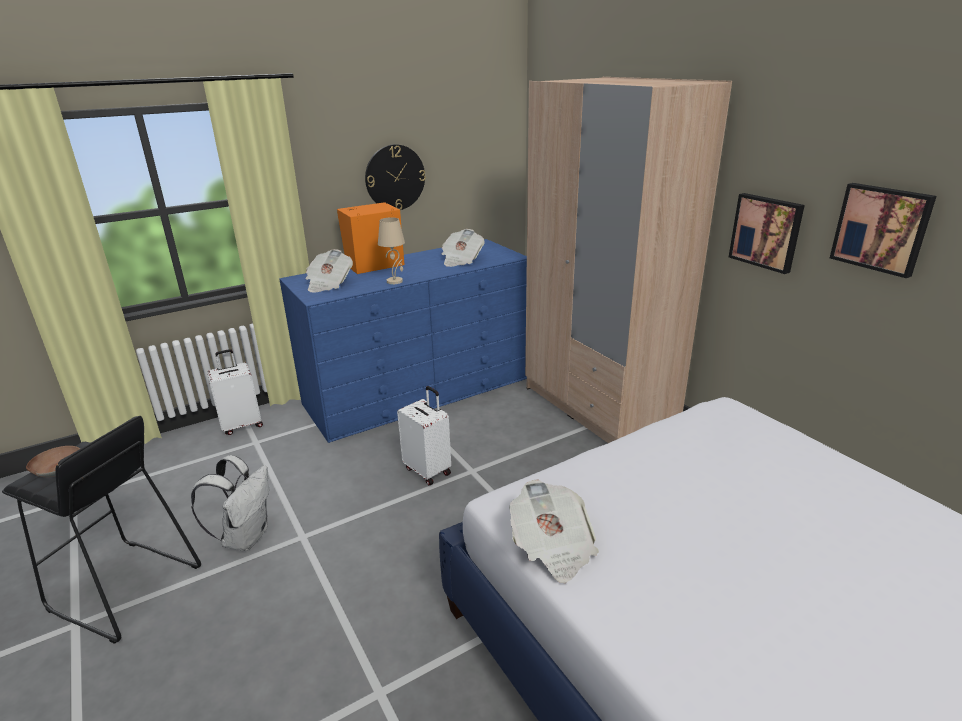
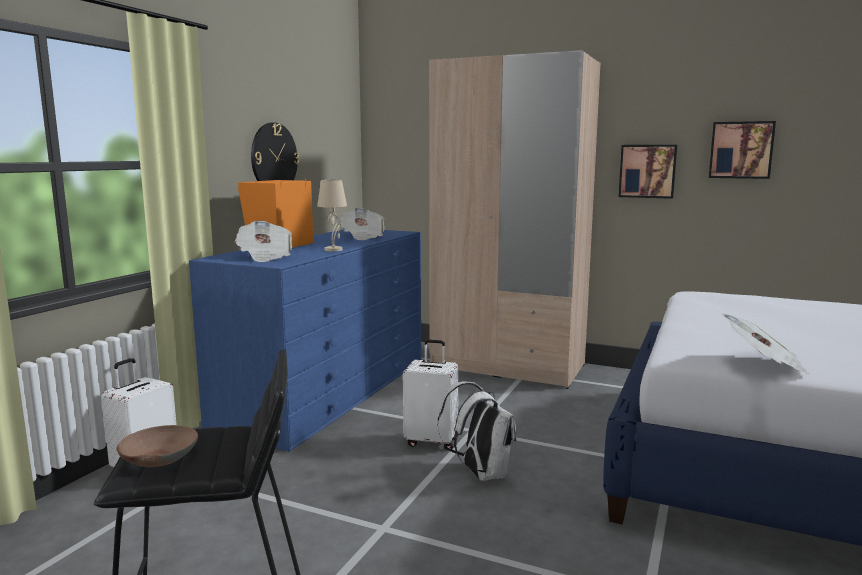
camera: 35 degrees left, 15 degrees down
(246, 536) = (314, 552): white backpack -> white backpack (480, 473)

